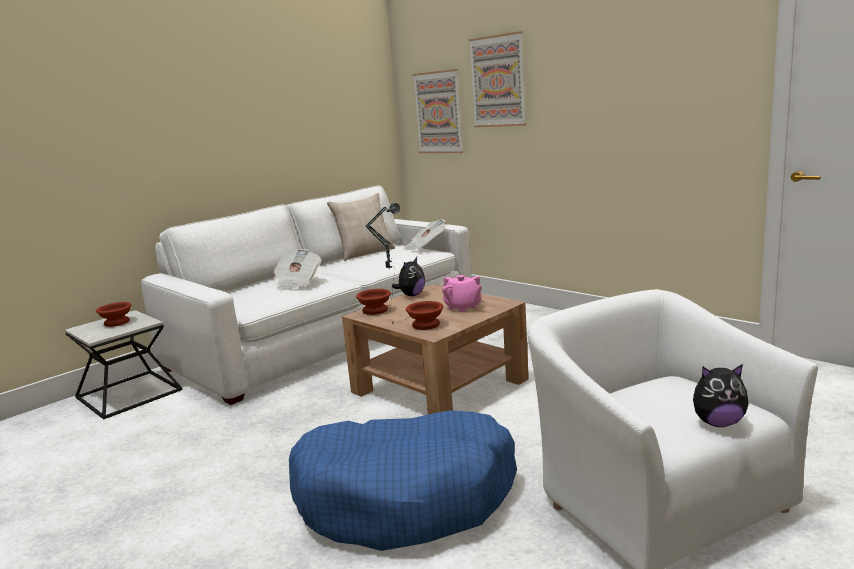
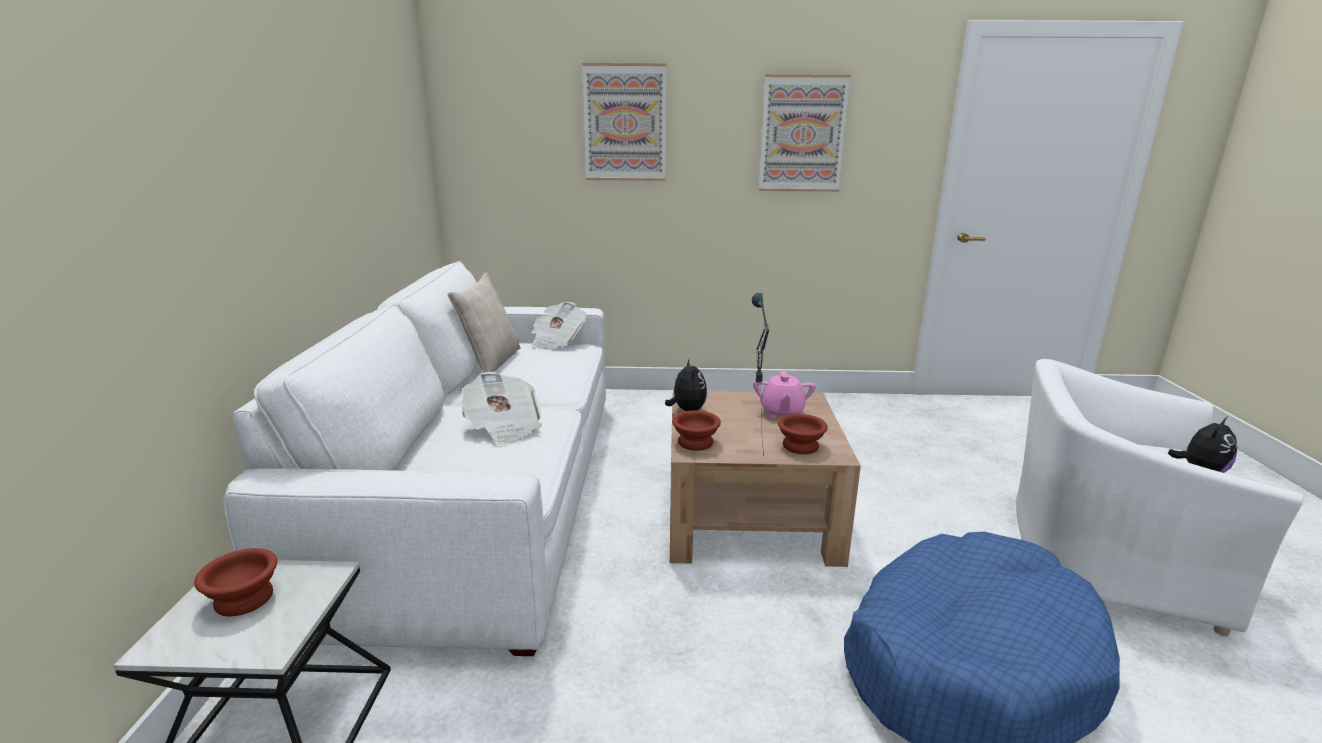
camera: 45 degrees left, 5 degrees up
(438, 112) = (520, 157): picture -> picture (802, 134)
(463, 307) = (781, 413): pink teapot -> pink teapot turned 90 degrees clockwise

